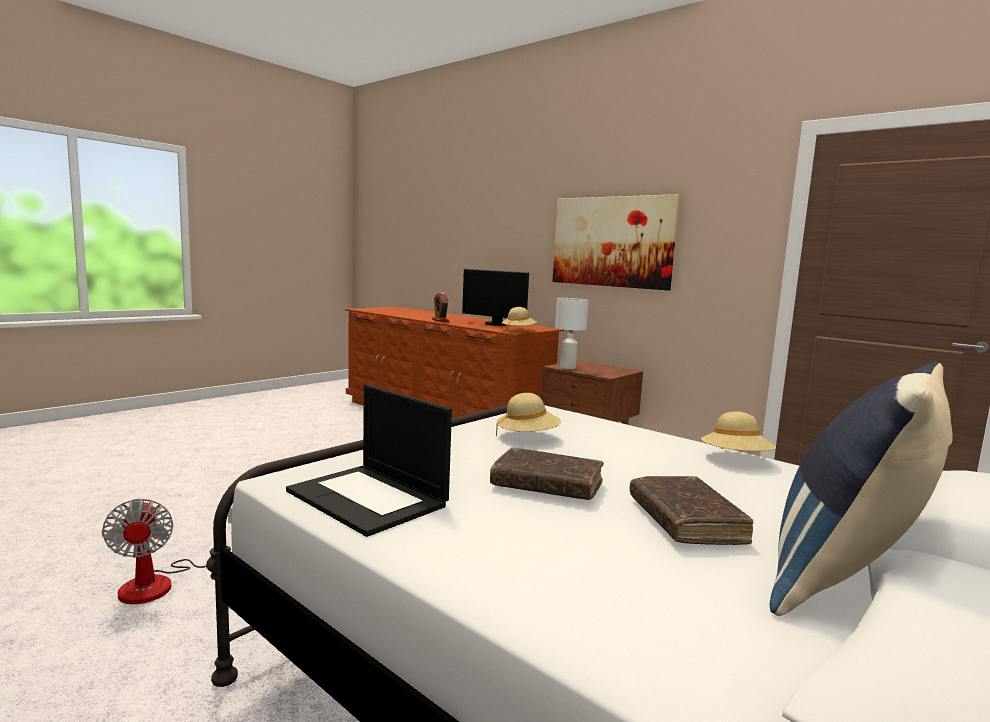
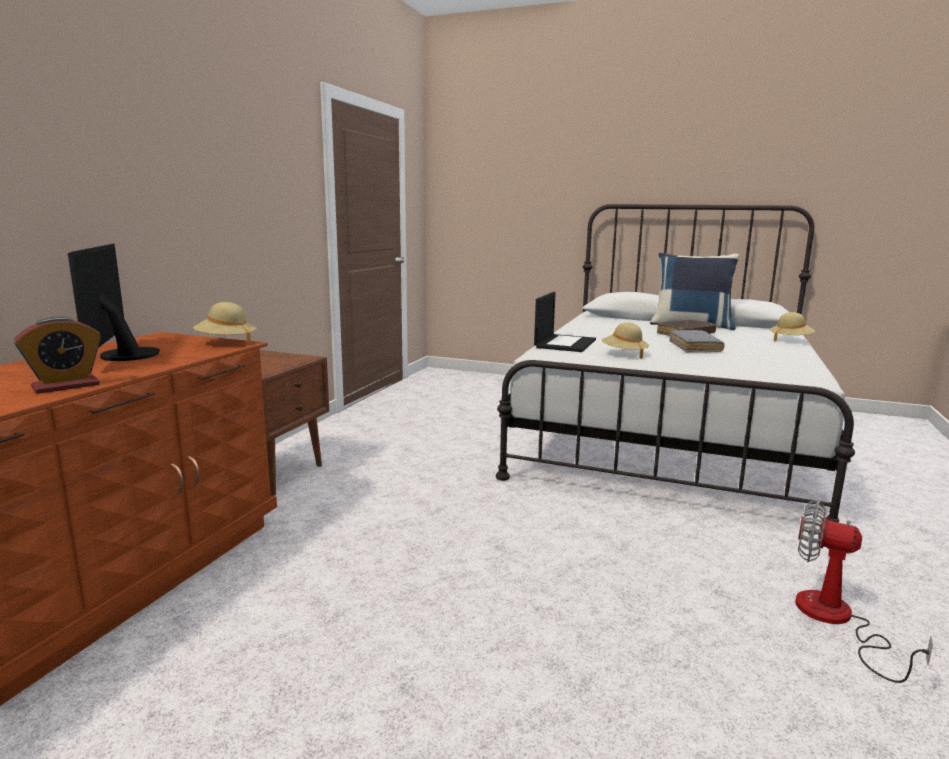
camera: 110 degrees left, 5 degrees up
(163, 582) = (836, 620): fan -> fan turned 105 degrees counterclockwise
(369, 498) = (787, 366): laptop -> laptop (565, 343)
(496, 324) = (123, 355): monitor -> monitor turned 150 degrees clockwise
(547, 485) = (695, 347): brown book -> grey book
(568, 368) = (268, 370): white table lamp -> none
(612, 242) = (192, 187): picture -> none
(735, 459) = (582, 329): beige hat -> beige hat (790, 340)

